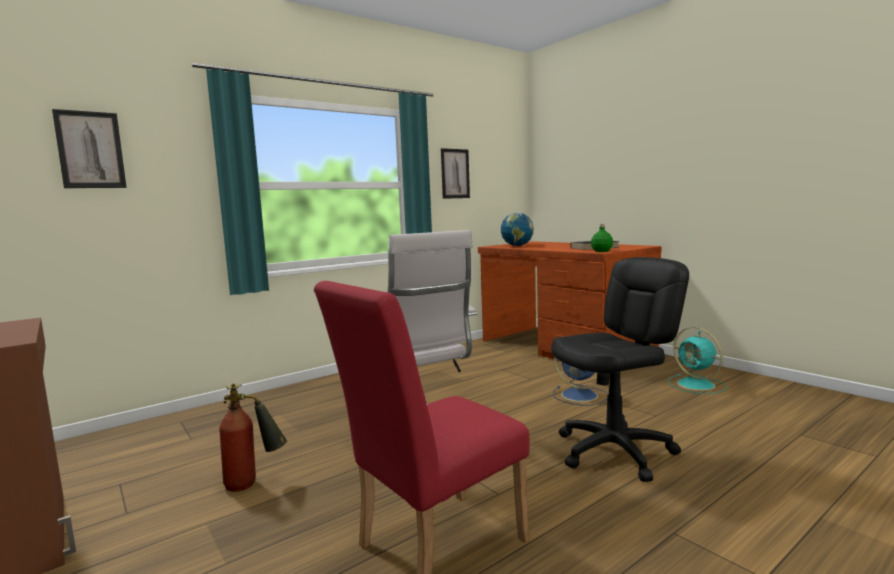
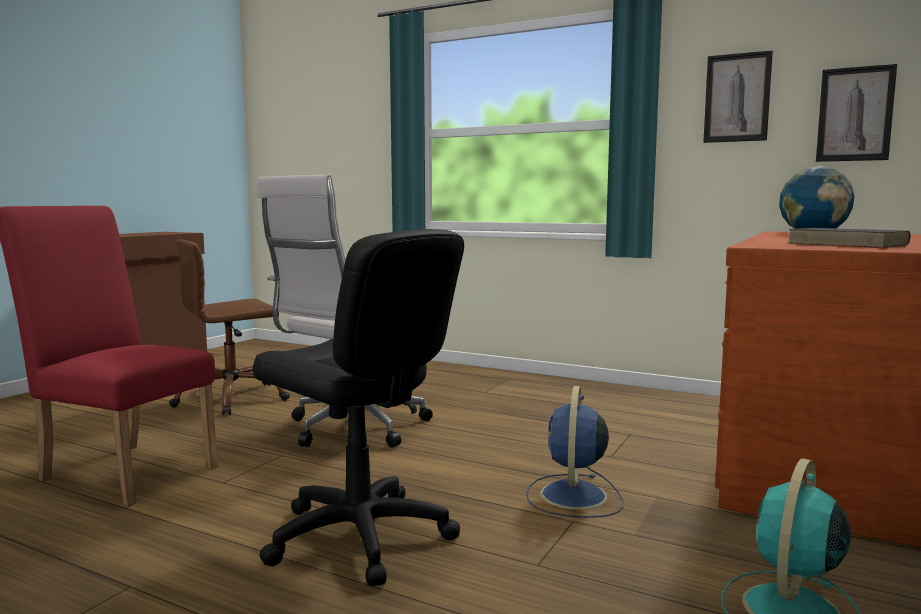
camera: 65 degrees right, 0 degrees up
(90, 150) = (320, 108): picture -> picture (855, 114)
(253, 483) = (231, 398): fire extinguisher -> brown office chair
(601, 251) = (770, 246): green bottle -> none

